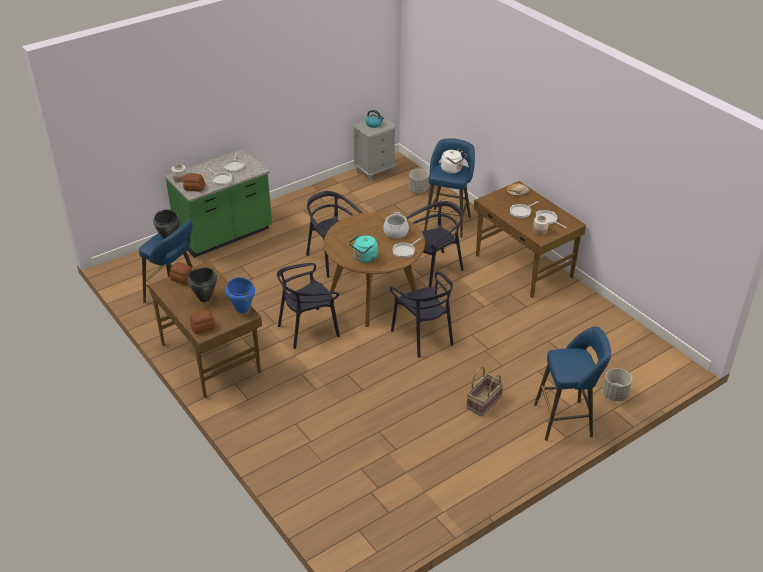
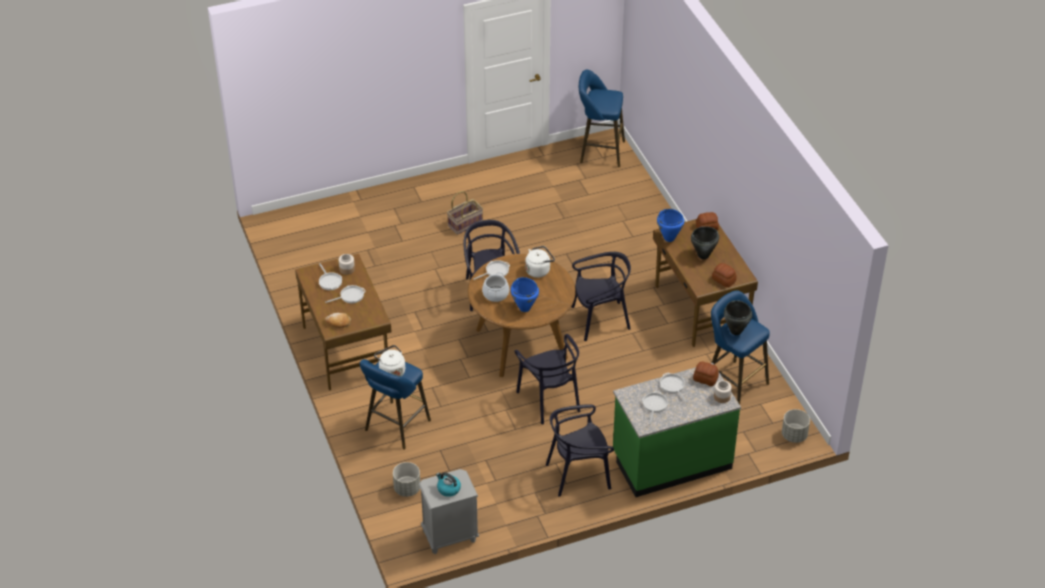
camera: 165 degrees left, 5 degrees up
(364, 258) = (539, 270): turquoise kettle -> white kettle
(365, 227) = (524, 308): none -> blue cooking pot
(434, 268) = (443, 366): black chair -> black chair (578, 474)
(566, 420) = (404, 198): blue stool -> blue stool (599, 151)
(614, 394) = (350, 210): grey planter -> grey planter (794, 435)

